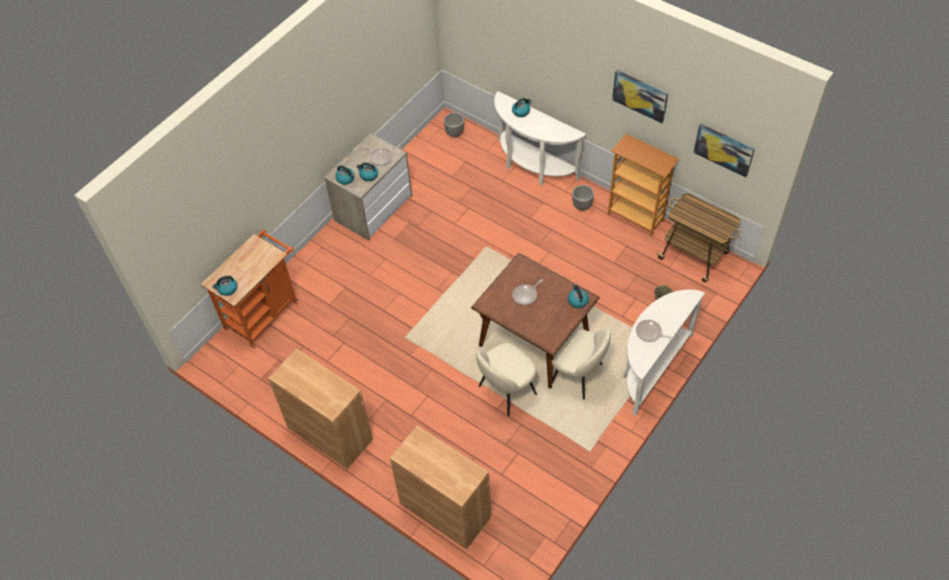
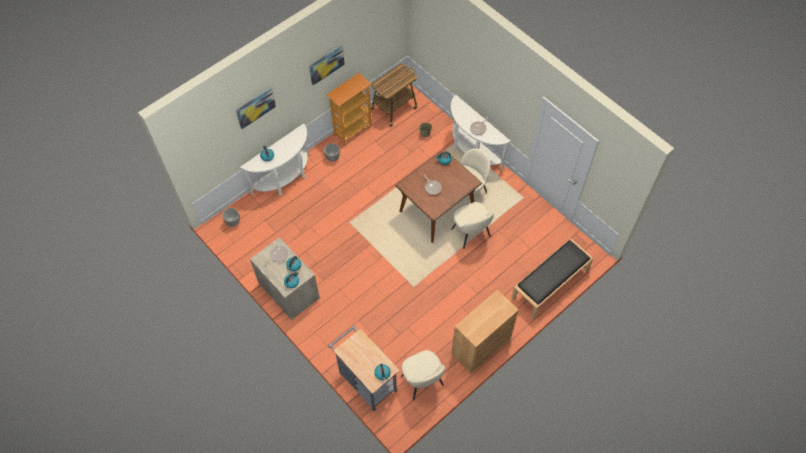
camera: 80 degrees left, 5 degrees up
(264, 312) = (365, 380): orange cart -> grey cart
(269, 373) = (422, 382): none -> beige chair
(445, 510) = (550, 284): brown cabinet -> black bench
(724, 149) = (378, 40): picture -> picture (255, 108)

